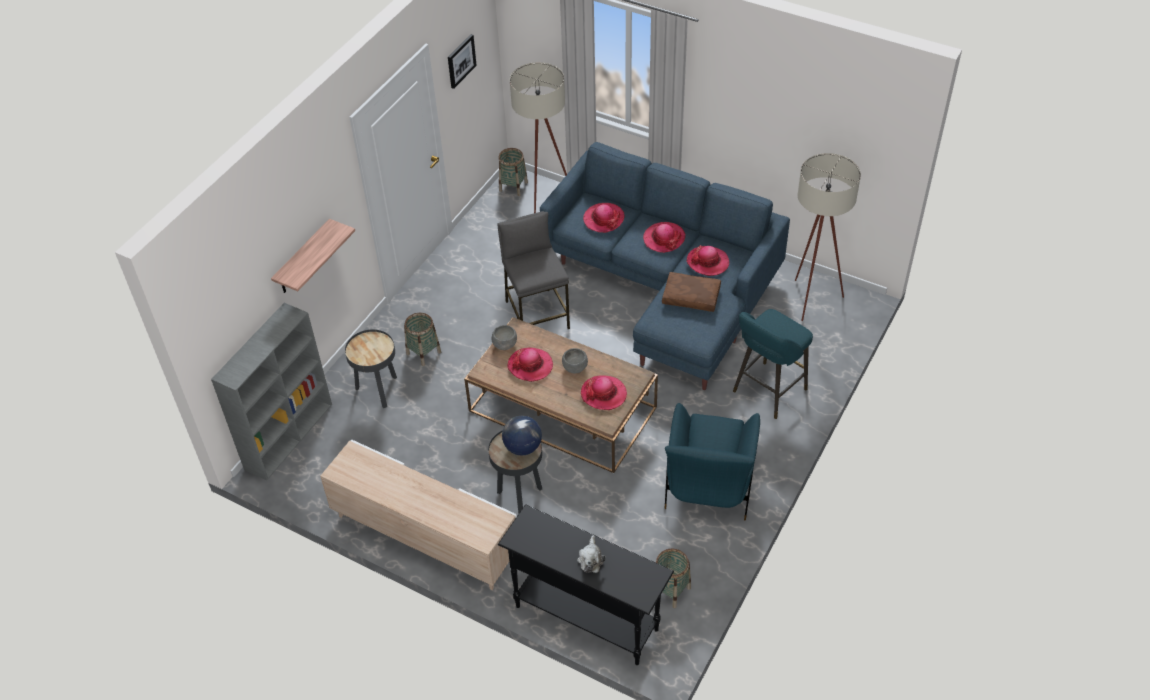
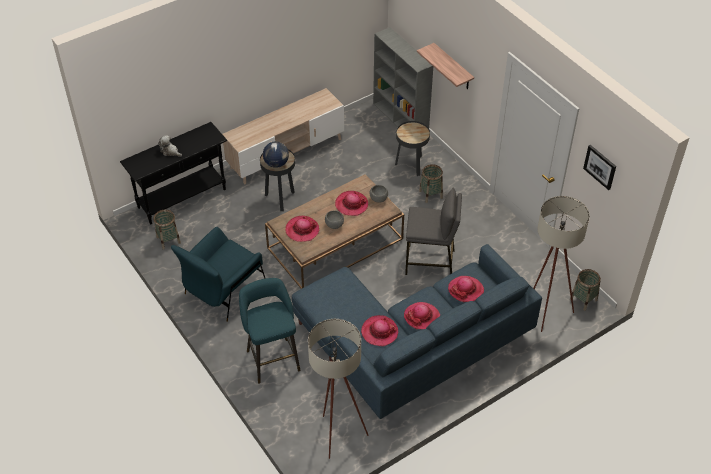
camera: 115 degrees right, 0 degrees up
(690, 297) = (351, 305): brown pillow -> none
(709, 484) = (224, 290): blue armchair -> blue armchair turned 90 degrees counterclockwise

